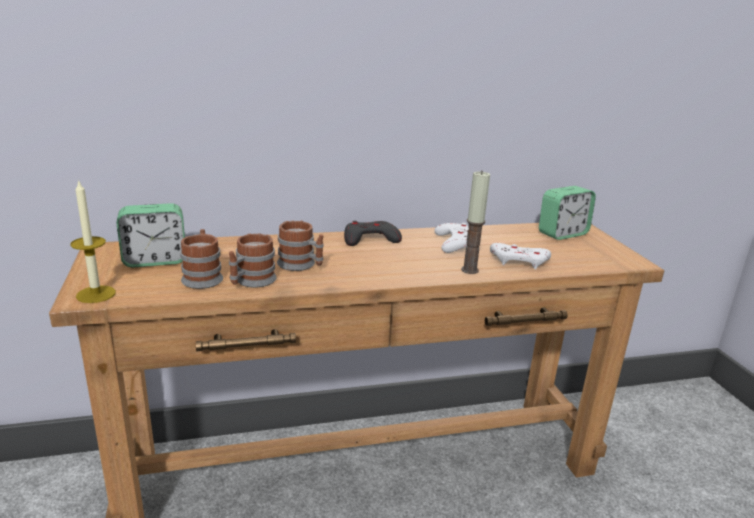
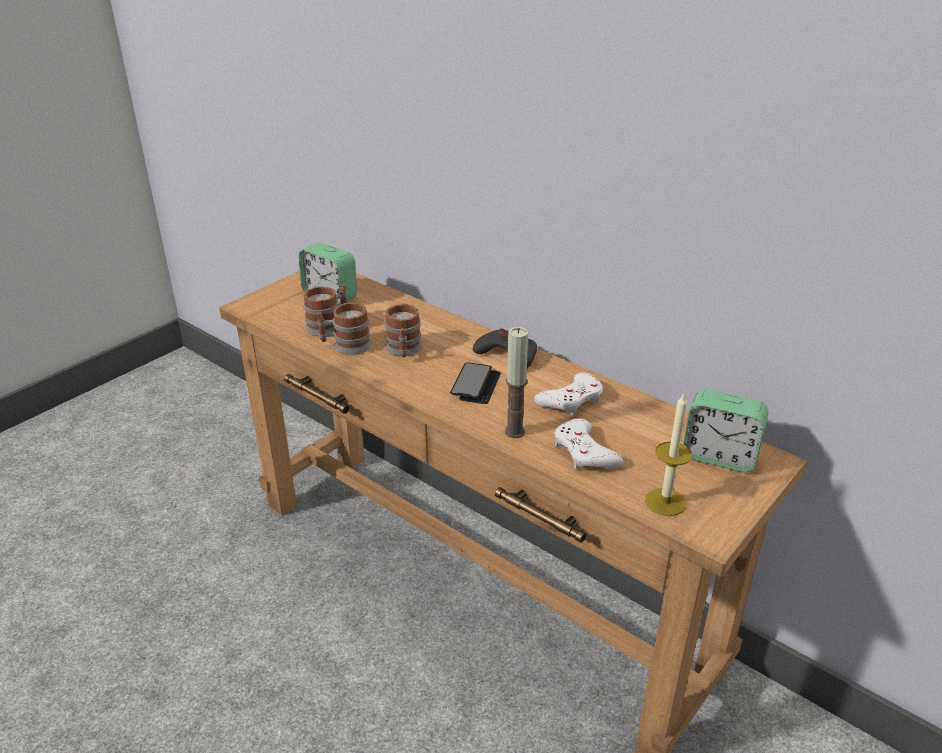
camera: 55 degrees right, 10 degrees up
(96, 294) = (256, 306): candle -> candle (665, 502)
(393, 260) = (476, 385): none -> phone

